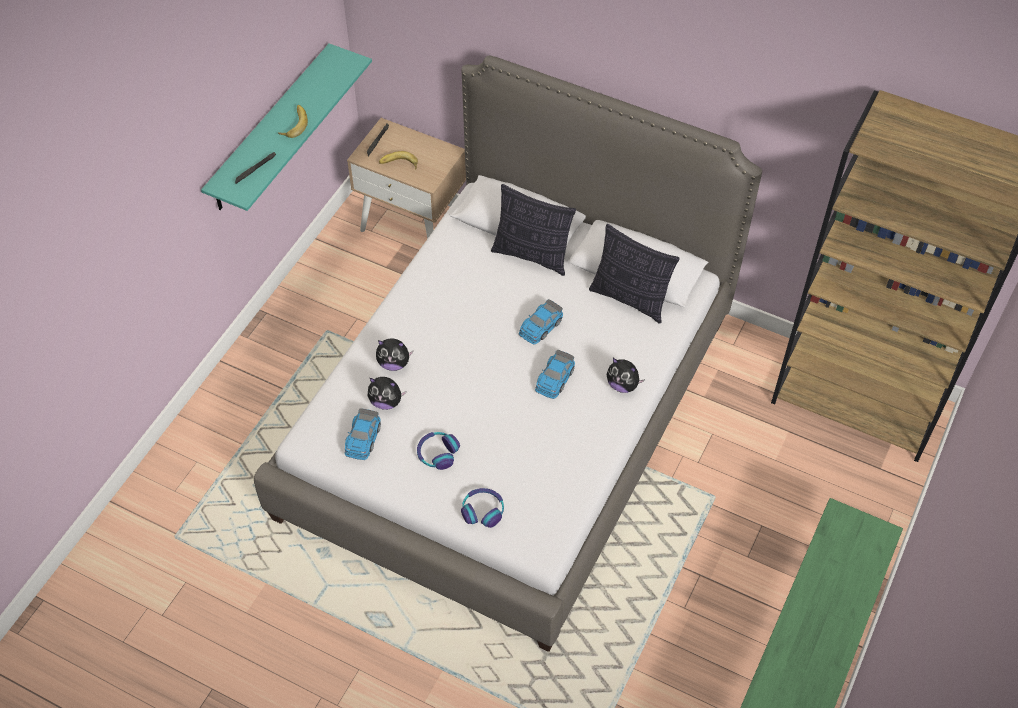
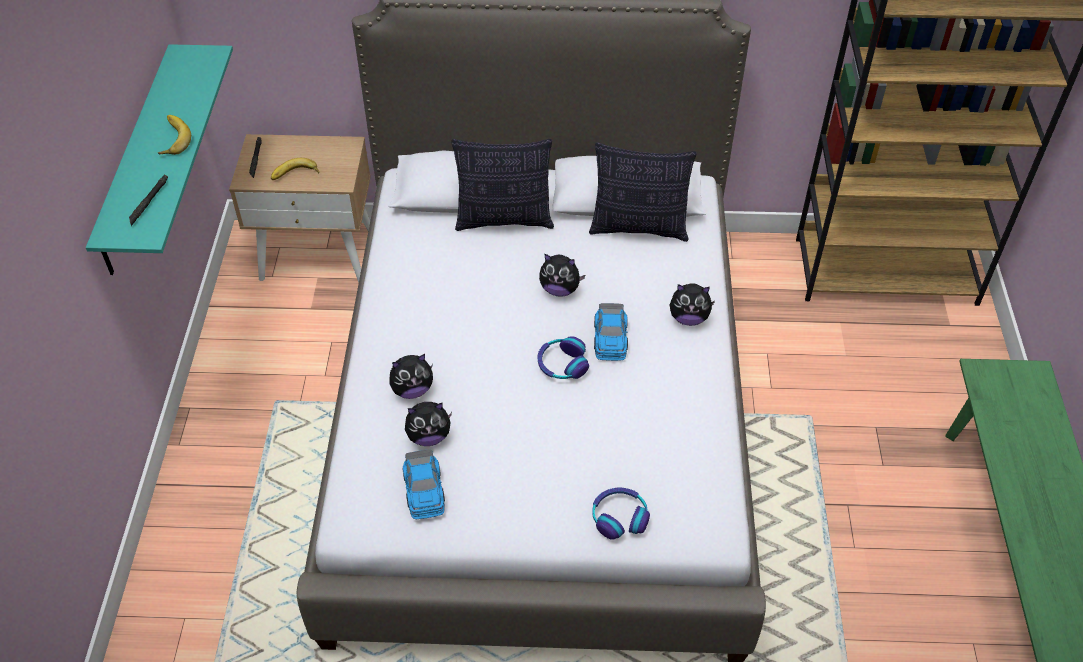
camera: 25 degrees left, 5 degrees down
(437, 453) = (525, 472): headphones -> headphones (562, 364)
(540, 326) = (560, 289): toy car -> plush toy

